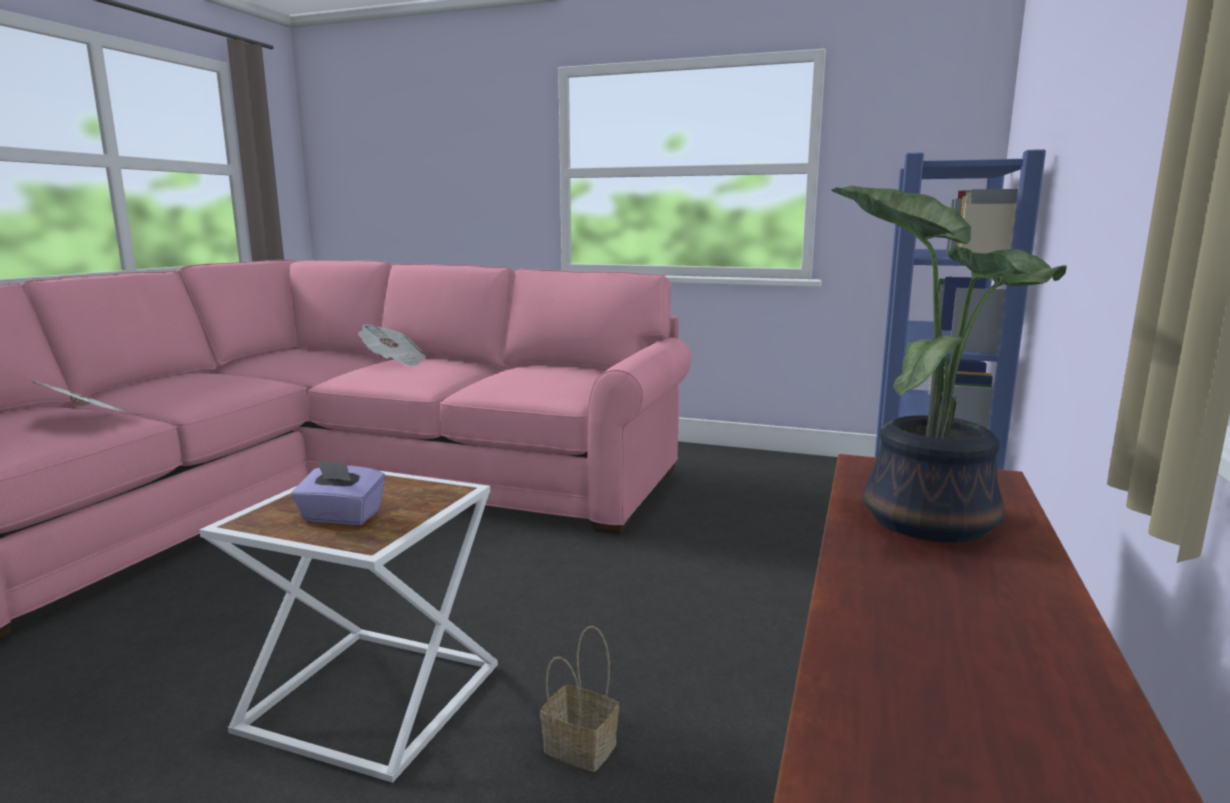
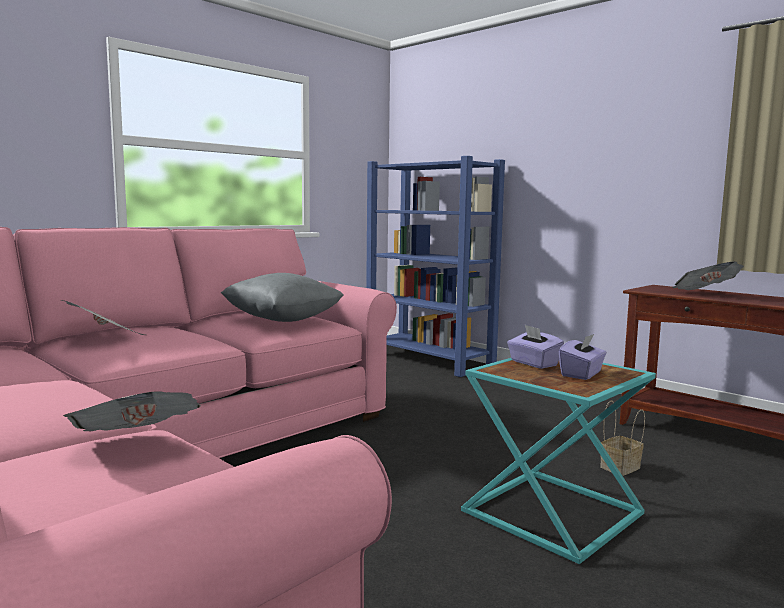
camera: 65 degrees left, 5 degrees down
(367, 700) = (553, 515): white side table -> turquoise side table
(391, 489) = (533, 363): none -> purple tissue box
(535, 381) = (282, 320): none -> grey pillow
(927, 517) = (705, 294): potted plant -> newspaper

